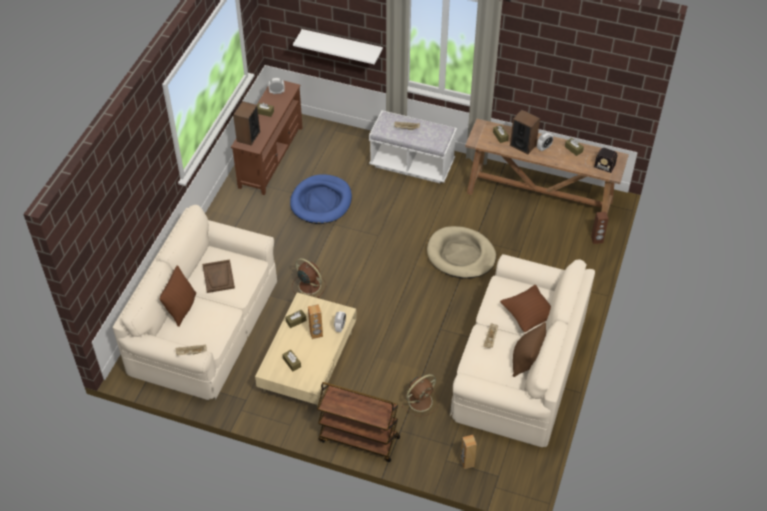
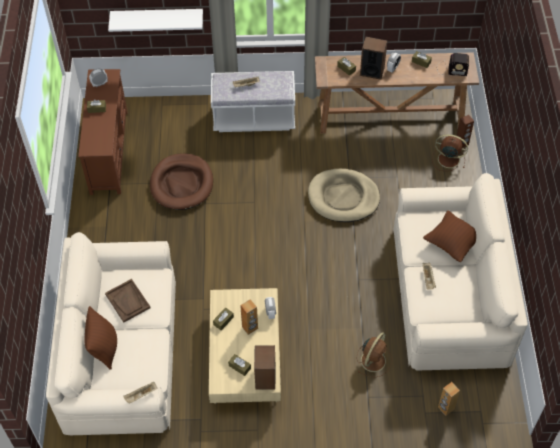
camera: 20 degrees left, 5 degrees up
(248, 136) = (91, 140): speaker -> speaker (265, 377)
(308, 285) = (209, 276): brown fan -> brown fan (447, 159)
(321, 201) = (182, 184): blue dog bed -> brown dog bed
(358, 439) = (331, 421): brown cart -> none
(526, 361) = (472, 290): brown pillow -> none

